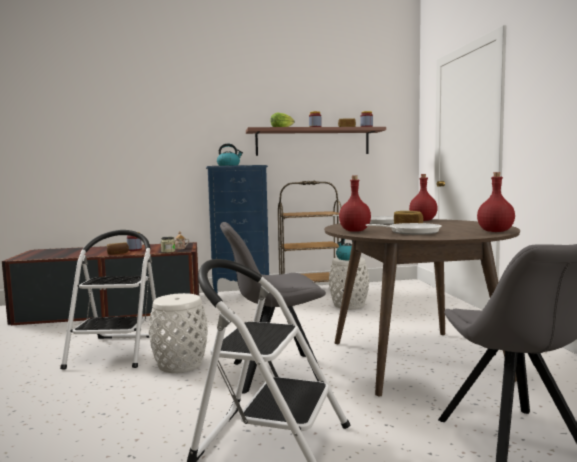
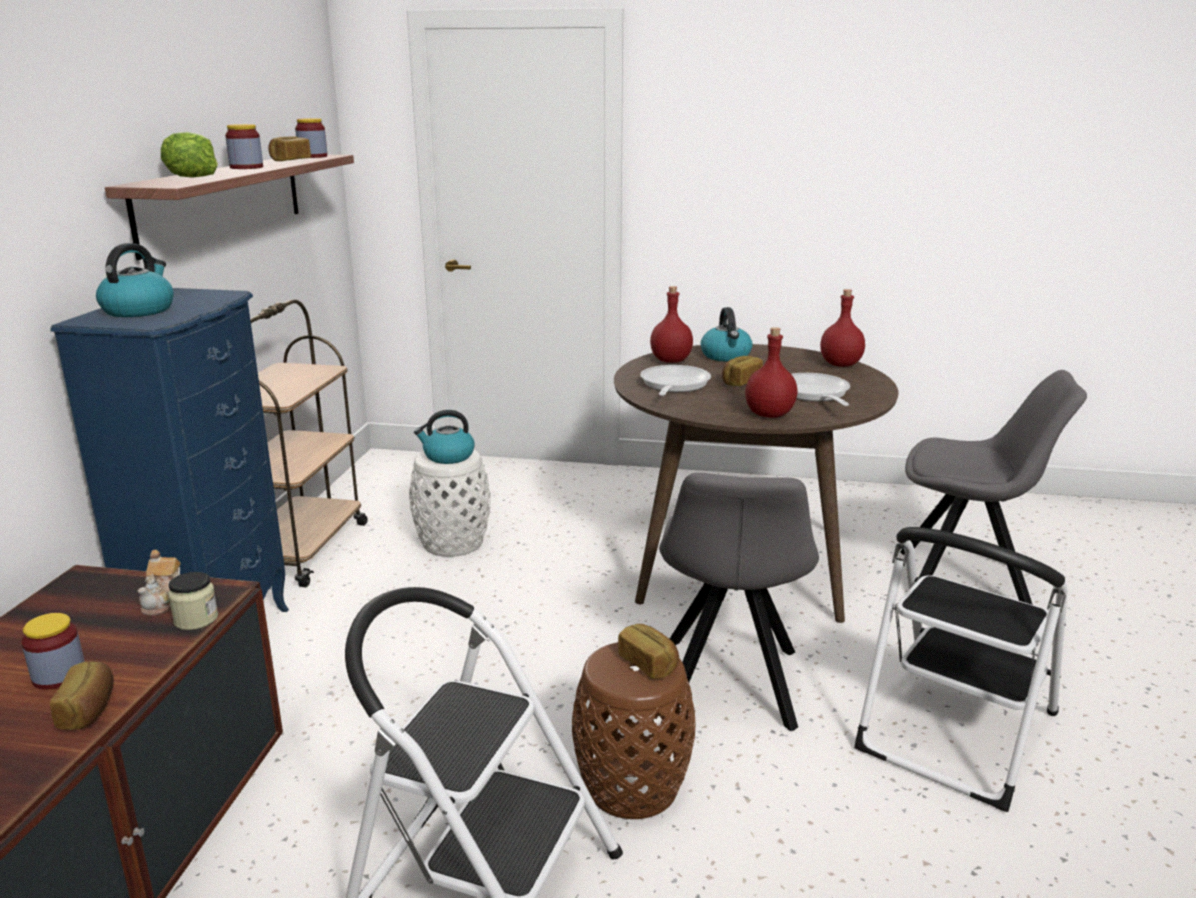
camera: 70 degrees left, 15 degrees up
(180, 299) = (649, 663): none -> bread
(180, 364) = (631, 787): white stool -> brown stool
(455, 223) = (726, 356): none -> kettle

